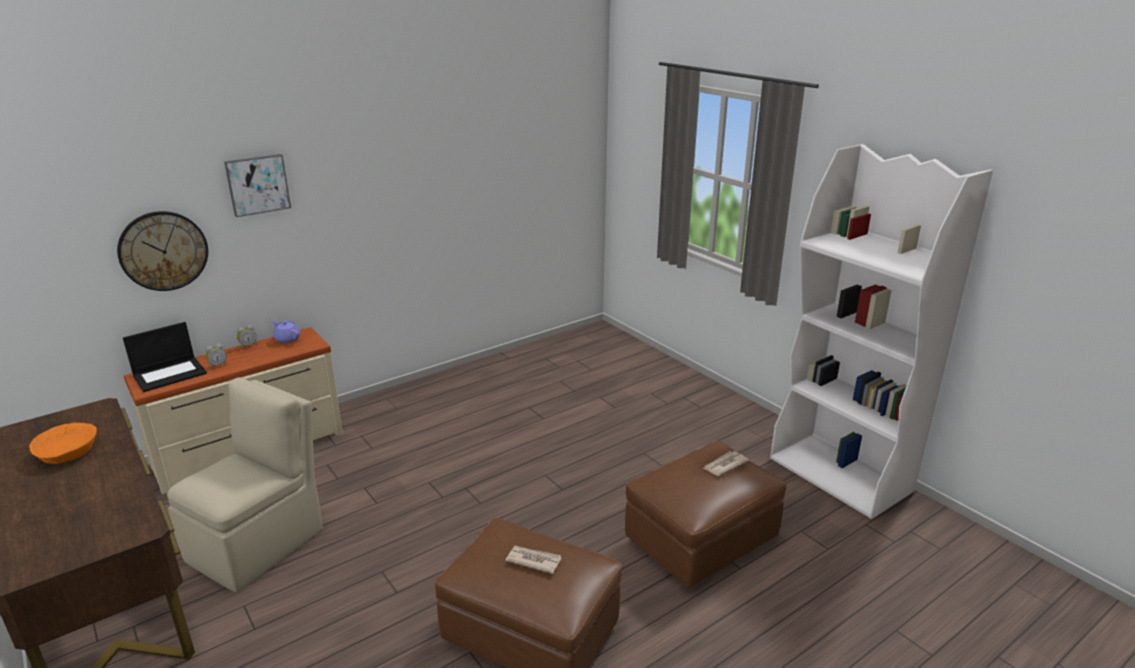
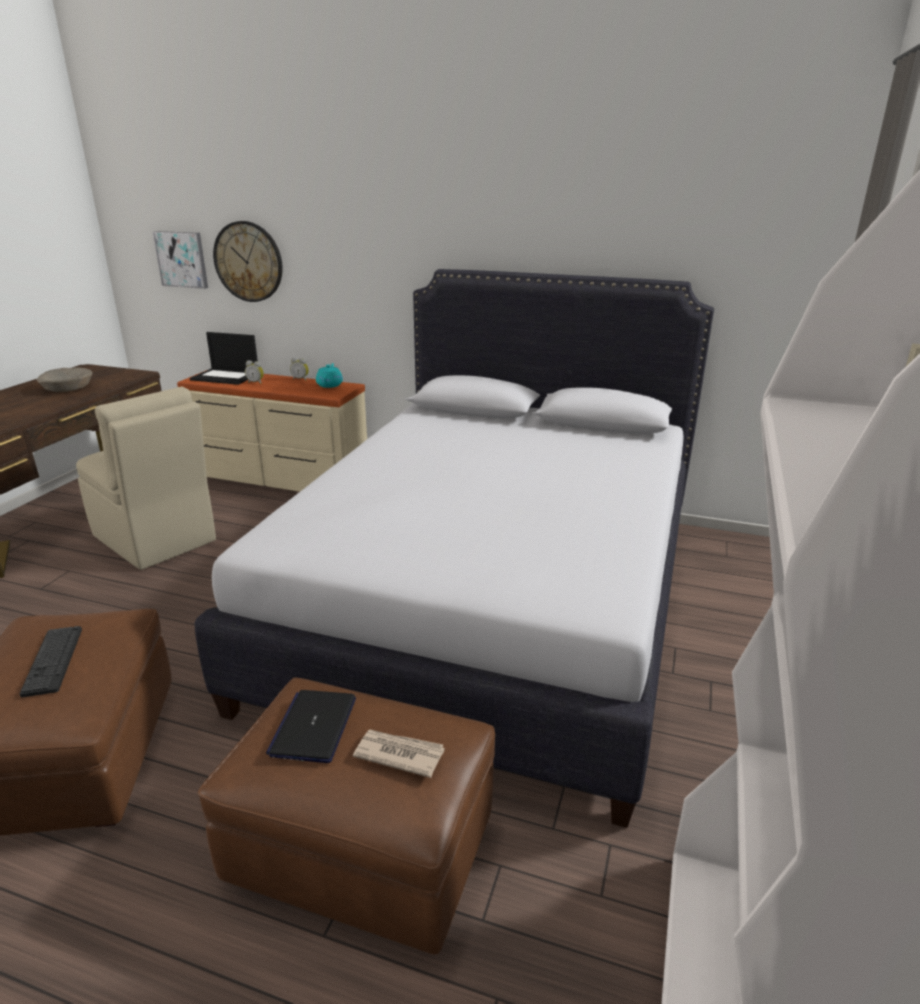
camera: 55 degrees right, 0 degrees up
(68, 452) = (68, 388): orange bowl -> beige bowl
(257, 184) = (330, 212): picture -> picture (182, 259)
(259, 543) = (155, 539): beige chair -> beige chair turned 45 degrees clockwise
(287, 339) = (330, 385): purple teapot -> turquoise teapot
(533, 560) = (53, 661): newspaper -> keyboard
(549, 426) = (492, 601): none -> white bed
(685, 482) = (313, 726): none -> laptop

